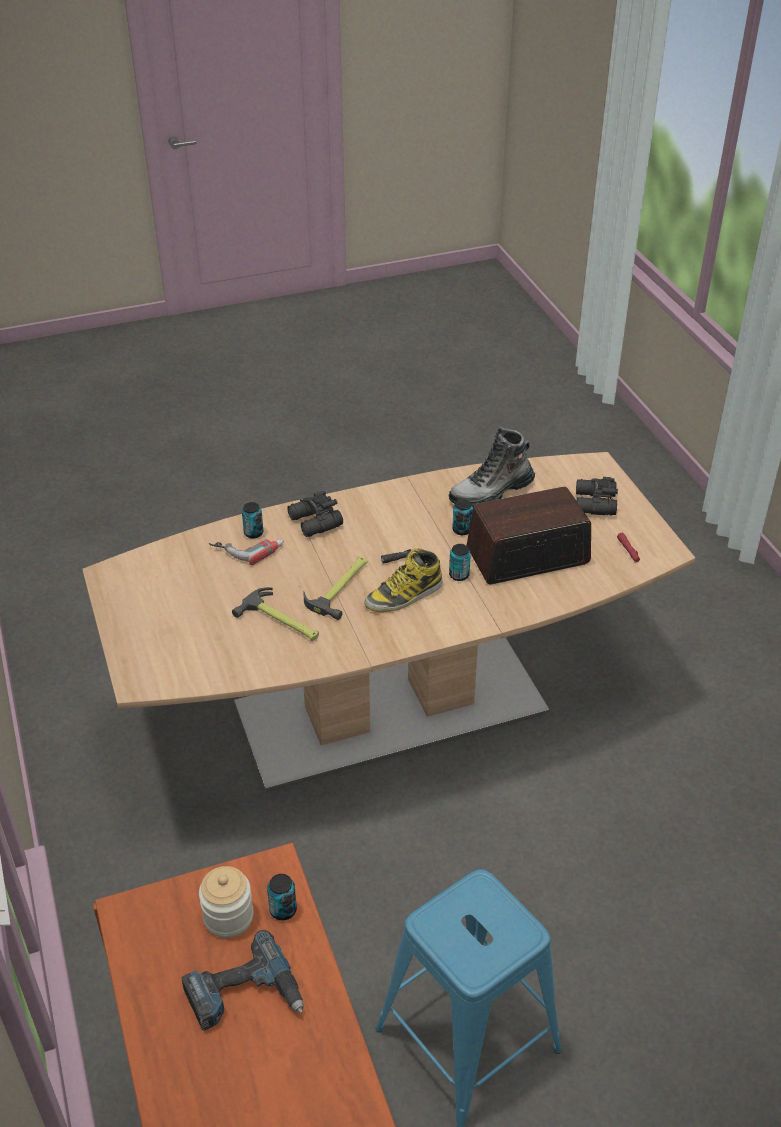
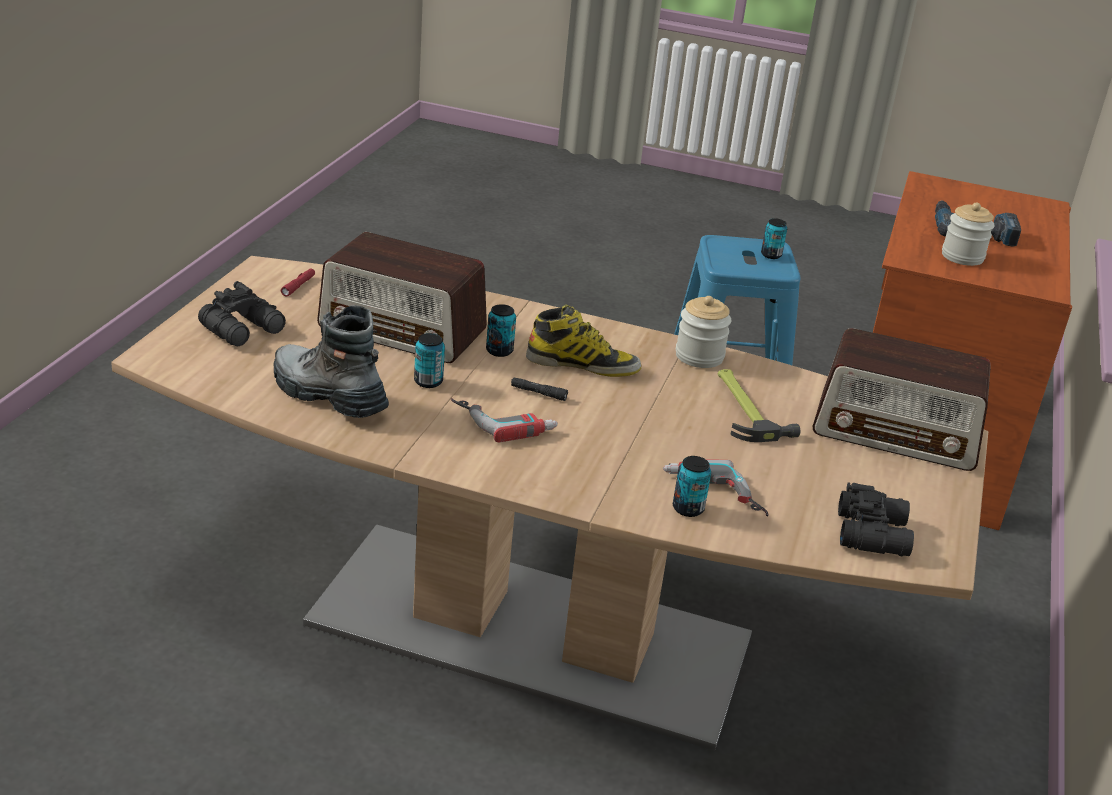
camera: 145 degrees left, 10 degrees down
(176, 660) = (896, 432): none -> radio
(283, 910) = (917, 244): can -> can (771, 255)
(314, 522) = (592, 478): black binoculars -> black binoculars (874, 533)
(341, 587) = (642, 403): hammer -> none
(347, 650) = (699, 356): none -> jar
(395, 530) = (504, 420): none -> power drill
(491, 492) = (328, 395): boot -> boot turned 150 degrees counterclockwise

